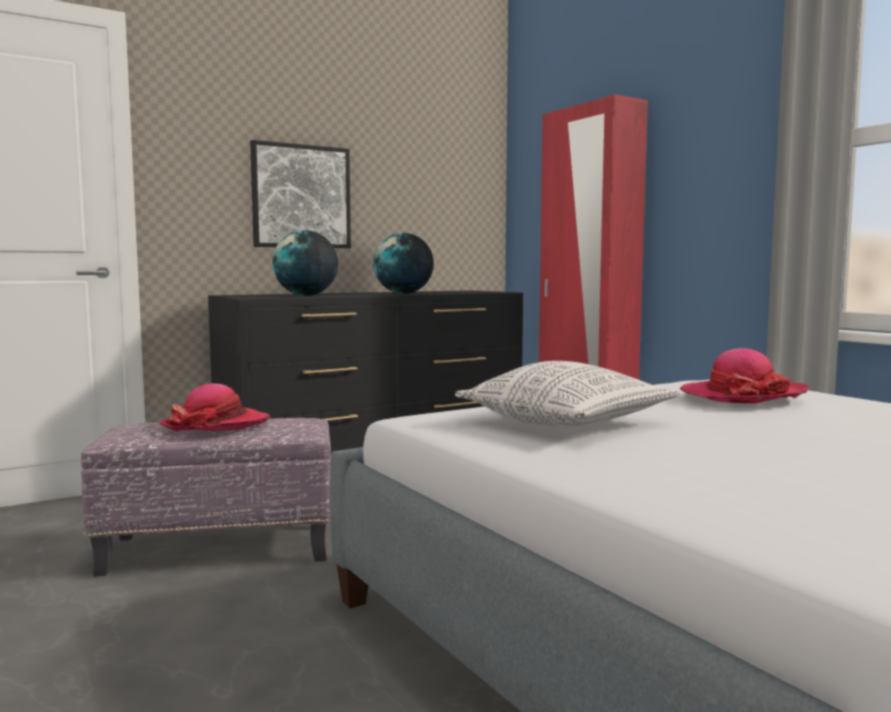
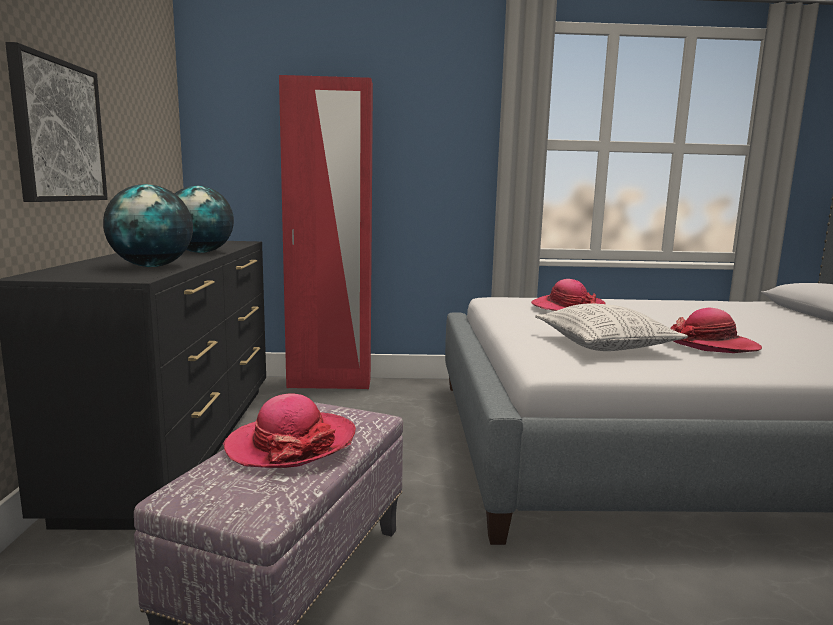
camera: 60 degrees left, 5 degrees up
(710, 456) = (709, 344): none -> hat

